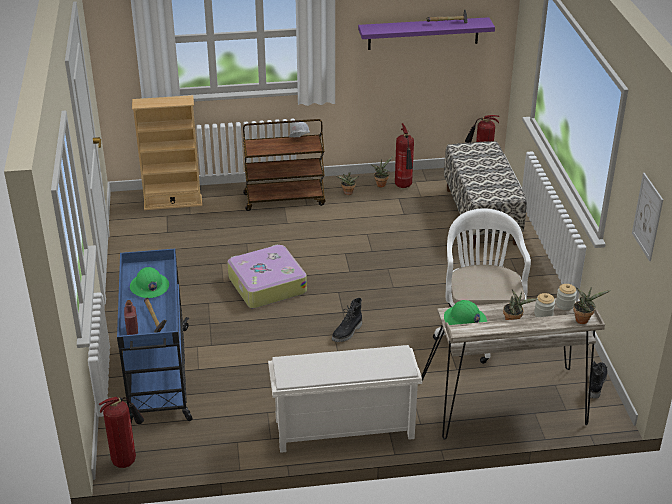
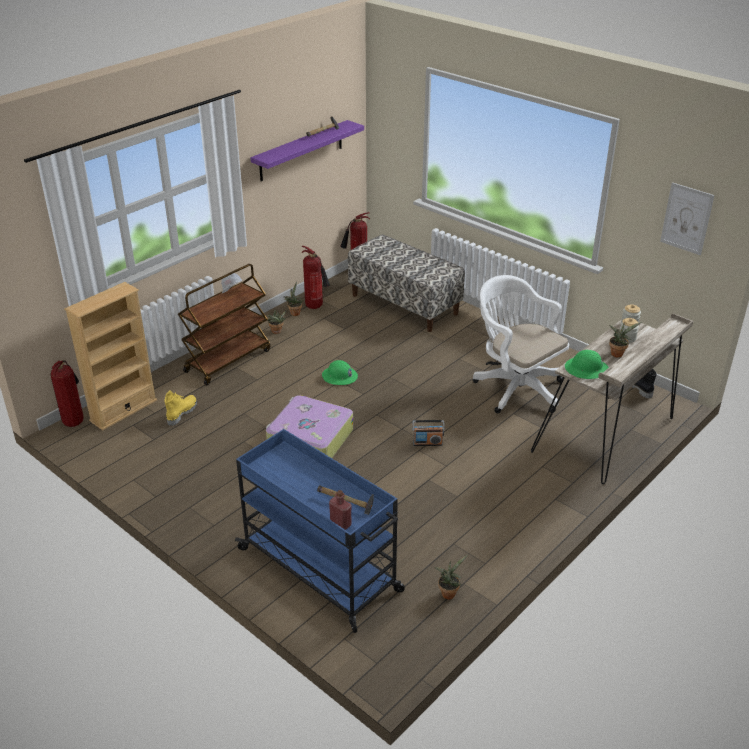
camera: 40 degrees left, 0 degrees up
(126, 460) = (394, 662): fire extinguisher -> fire extinguisher (74, 421)
(149, 286) = (297, 477): green hard hat -> green hard hat (339, 376)
(206, 223) = (181, 413): none -> yellow boot
(343, 430) = (528, 521): white shoe rack -> none
(347, 332) = (427, 443): black boot -> radio
(583, 319) = (673, 325): potted plant -> potted plant (449, 592)

